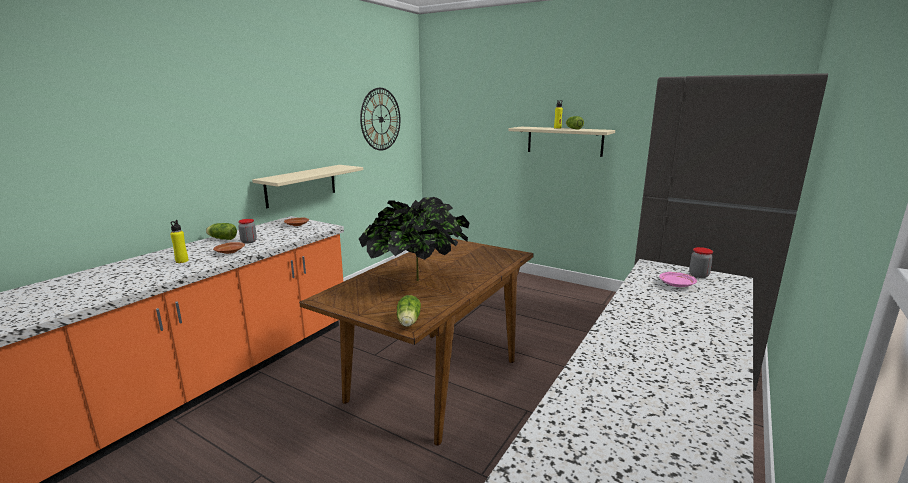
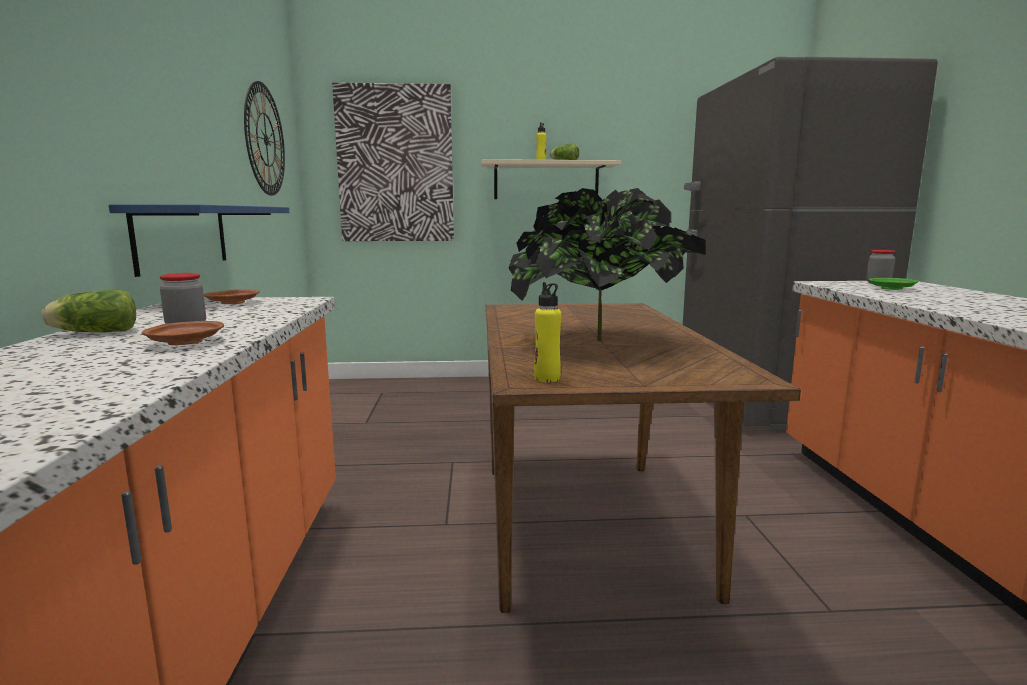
camera: 35 degrees left, 5 degrees down
(182, 261) = (79, 370): yellow bottle -> yellow bottle (547, 378)
(301, 185) = (182, 237): beige shelf -> blue shelf
(408, 322) = (736, 376): lettuce -> none
(469, 126) = (395, 164): none -> picture
(676, 284) = (891, 289): pink plate -> green plate

